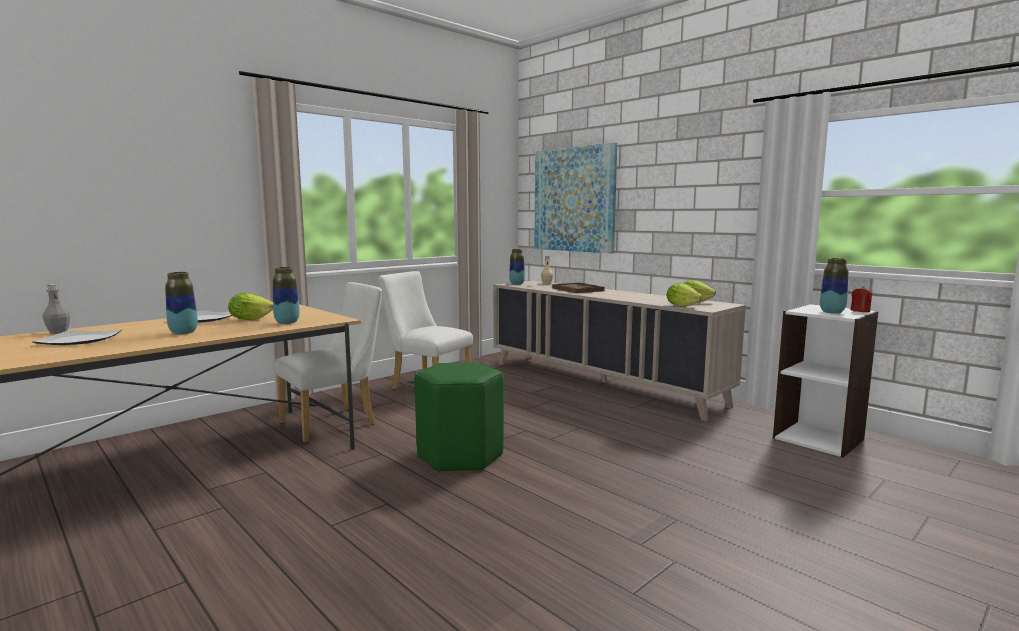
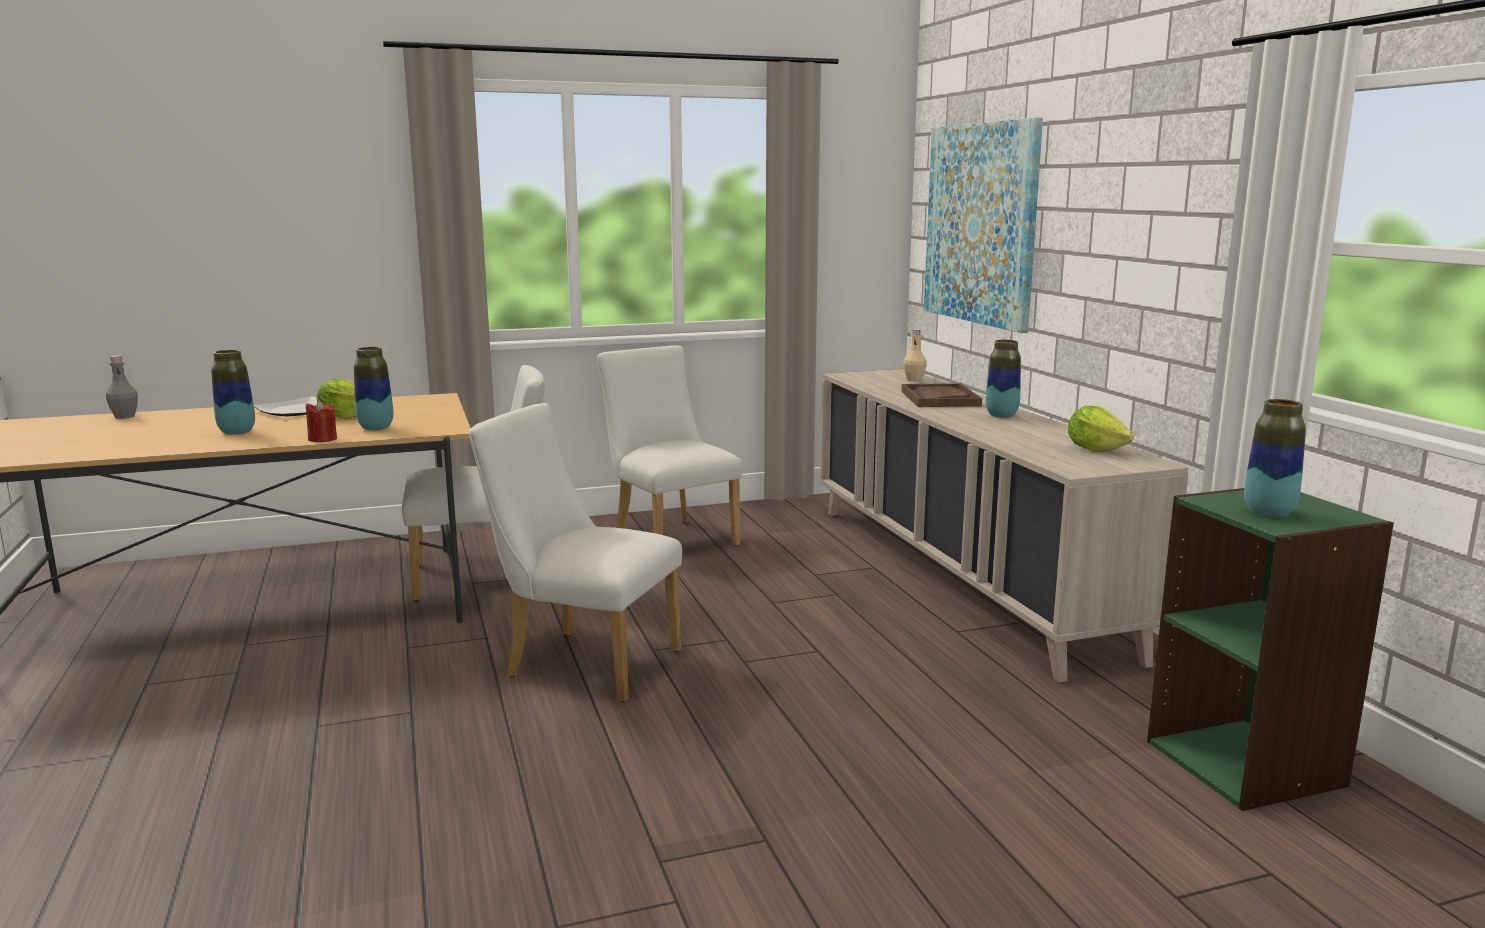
camera: 25 degrees right, 5 degrees up
(79, 340) = (122, 431): plate -> none
(460, 456) = (583, 662): green stool -> white chair
(517, 284) = (861, 376): vase -> vase (1001, 415)
(682, 306) = (1045, 457): lettuce -> none
(818, 438) = (1246, 763): white bookcase -> green bookcase
(860, 311) = (1345, 517): red candle -> red candle (322, 439)

